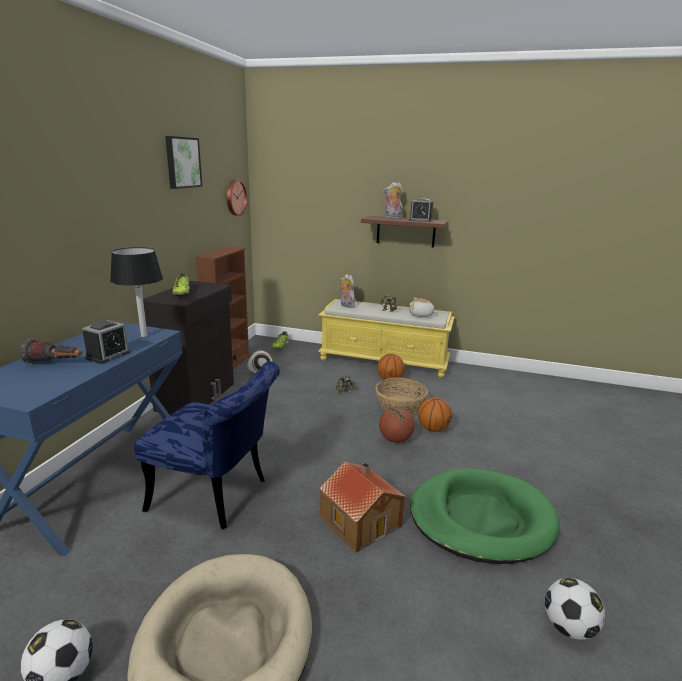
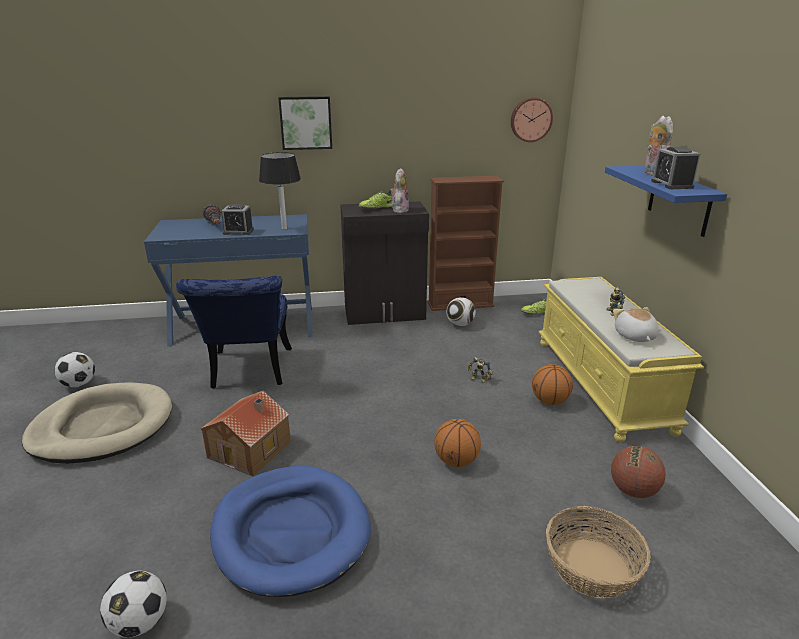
camera: 65 degrees right, 5 degrees up
(182, 162) = (430, 77): picture -> picture (306, 123)
(346, 306) = (583, 287): plush toy -> plush toy (399, 210)
(395, 439) = (406, 438): basketball -> basketball (633, 491)
(400, 405) = (490, 424): basket -> basket (592, 568)
(405, 231) = (679, 200): brown shelf -> blue shelf
(481, 518) = (291, 532): green dog bed -> blue dog bed

